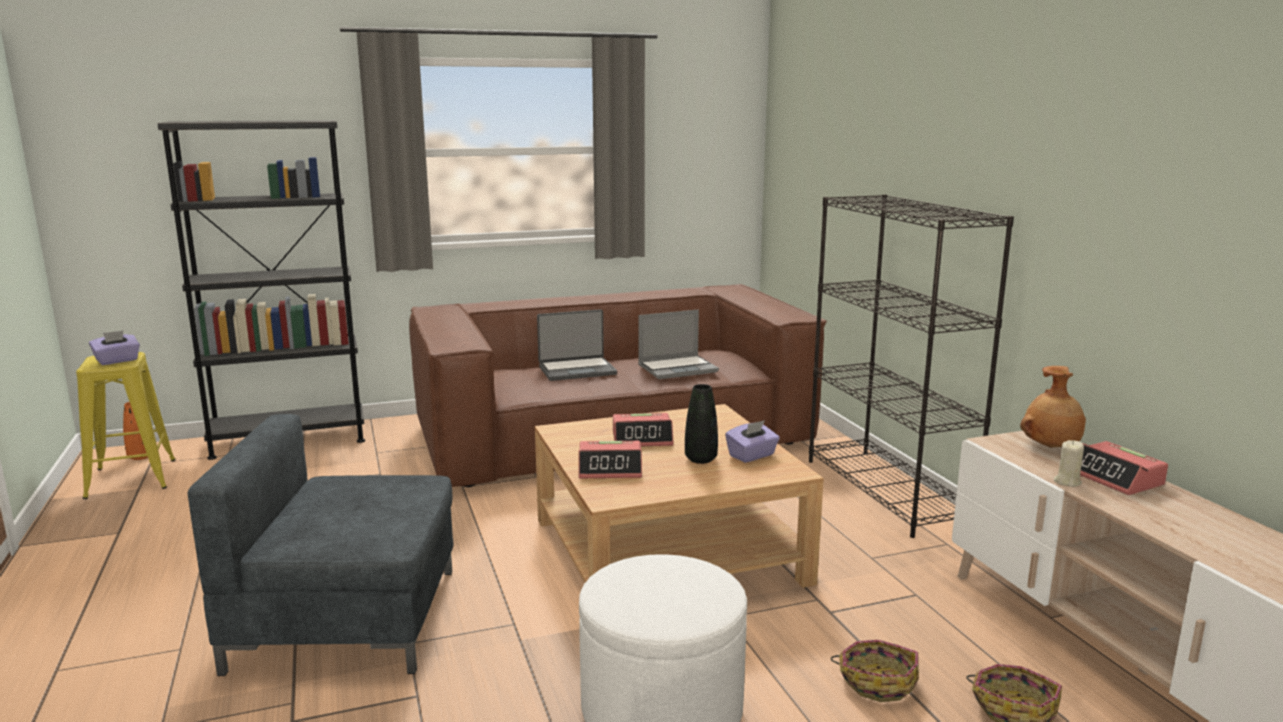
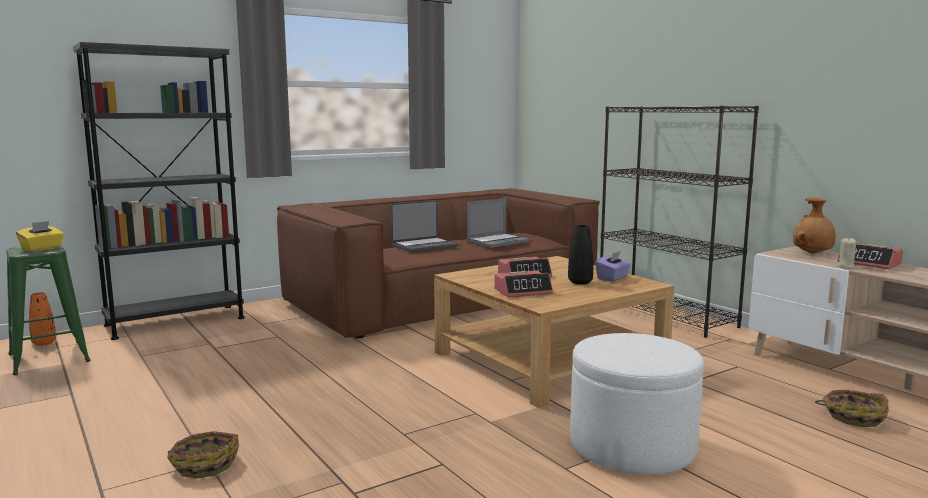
camera: 15 degrees left, 5 degrees down
(117, 361) = (42, 249): purple tissue box -> yellow tissue box
(131, 478) = (48, 358): yellow stool -> green stool
(348, 619) = (339, 425): grey armchair -> none
(877, 681) = (758, 413): basket -> basket (204, 464)

